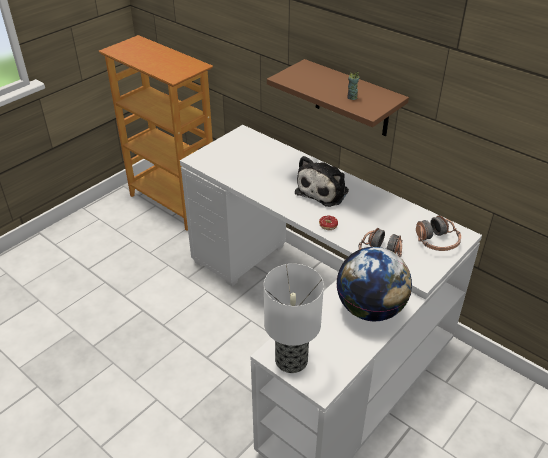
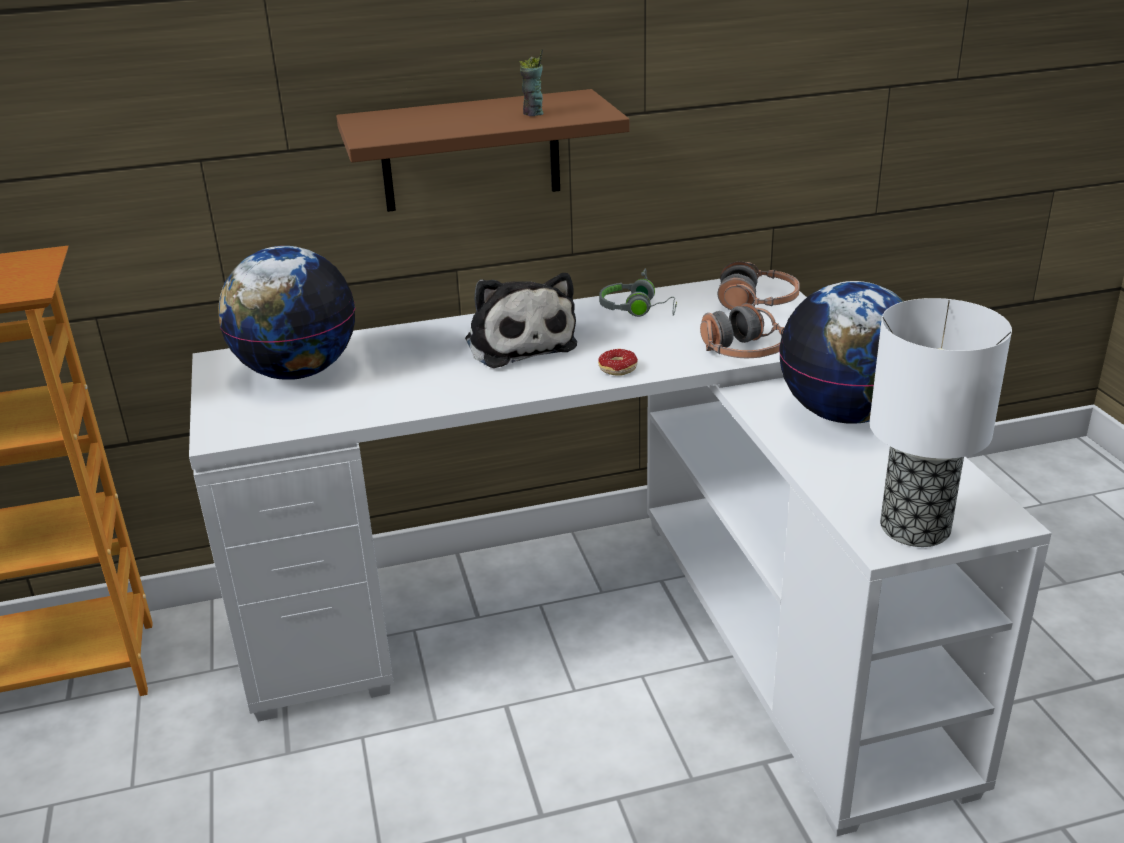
camera: 55 degrees left, 10 degrees down
(250, 152) = (297, 372): none -> globe
(389, 209) = (638, 309): none -> grey headphones

